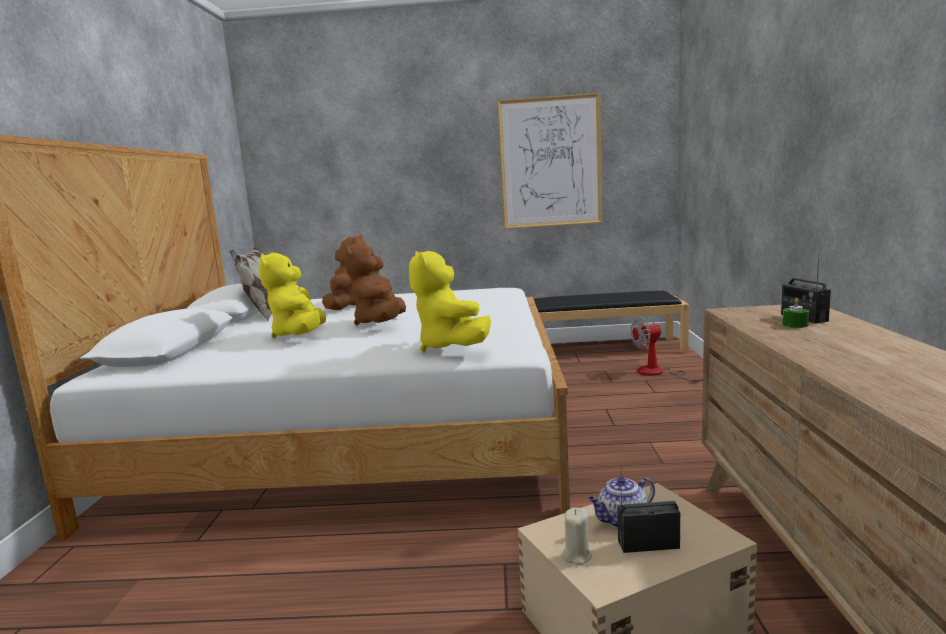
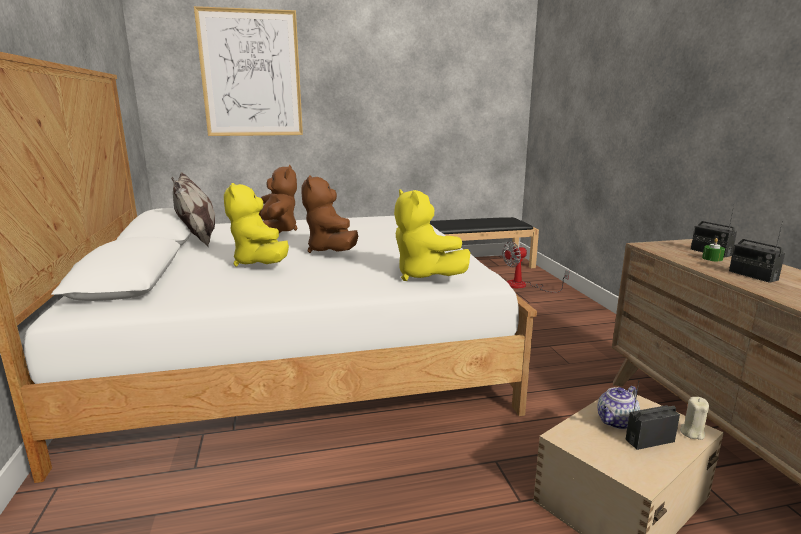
camera: 15 degrees left, 5 degrees up
(550, 162) = (429, 105): picture -> picture (251, 74)
(576, 555) = (603, 456): beige candle -> beige candle (692, 432)
(823, 343) = (752, 275): none -> radio

